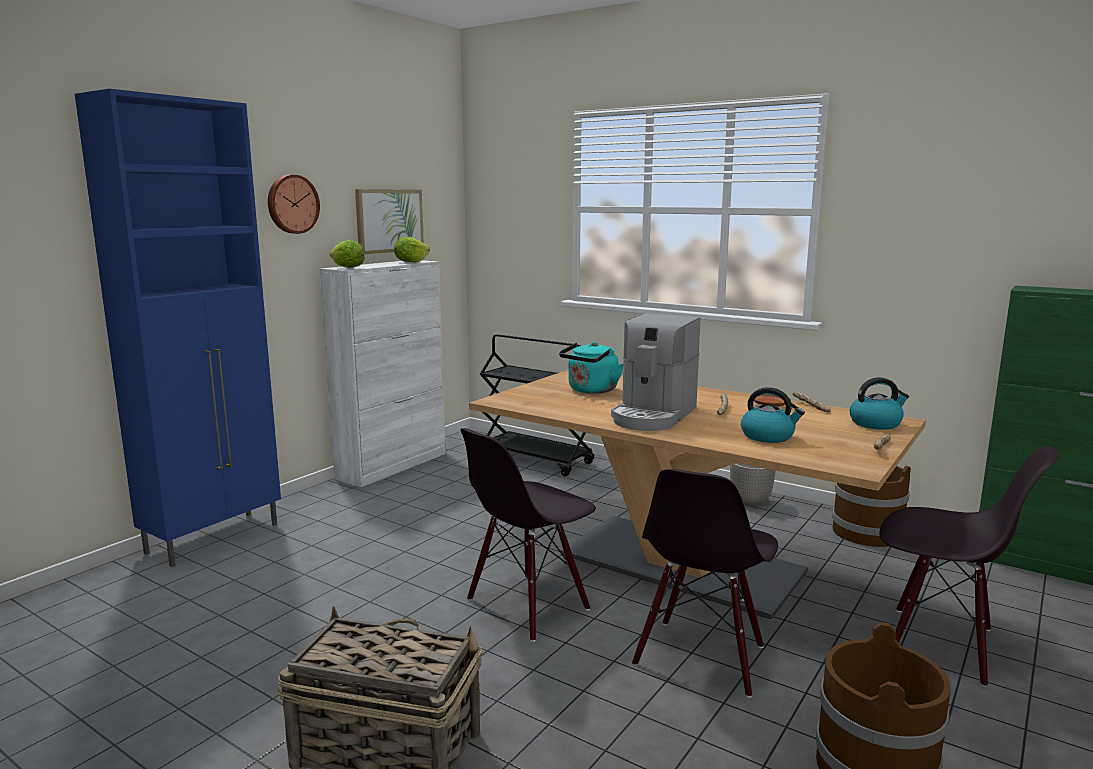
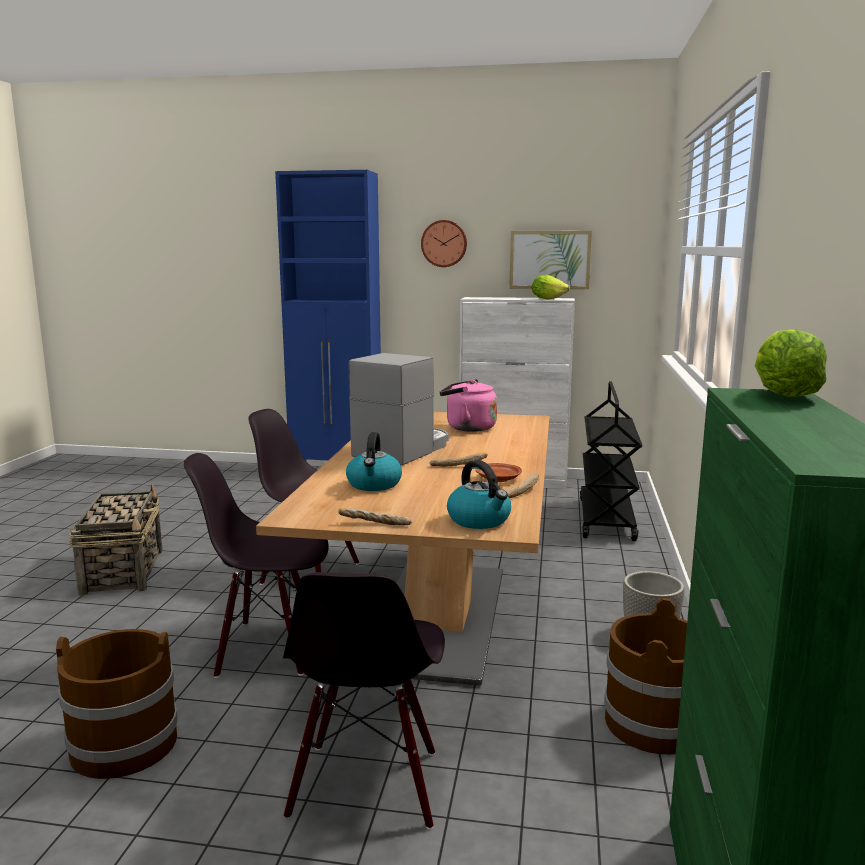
camera: 65 degrees right, 0 degrees up
(347, 268) = (475, 298): lettuce -> lettuce (783, 396)
(591, 390) = (467, 428): turquoise kettle -> pink kettle
(653, 416) = (403, 449): coffee machine -> coffee machine turned 120 degrees clockwise

